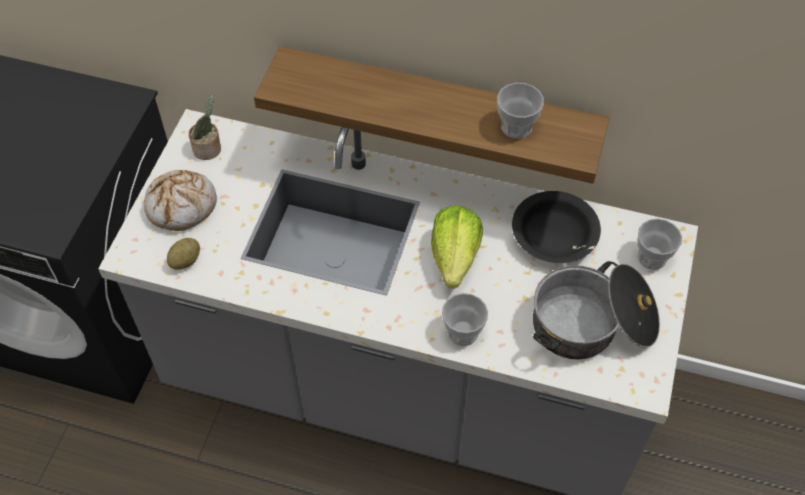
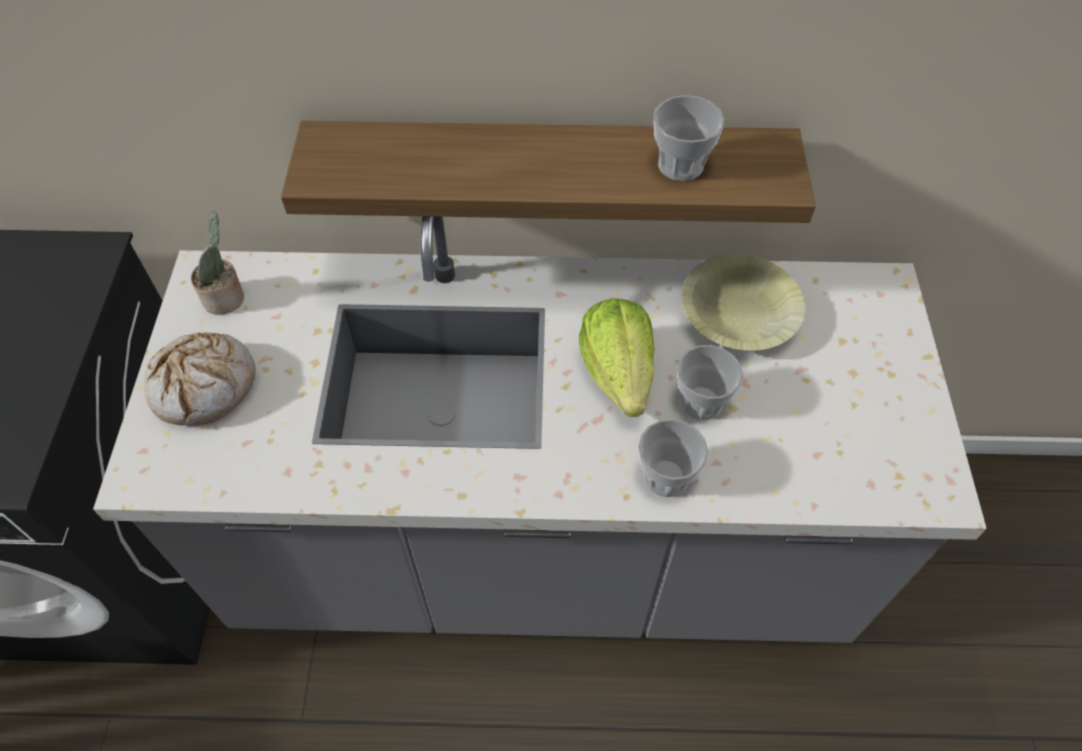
camera: 15 degrees left, 0 degrees up
(185, 261) = (229, 466): potato -> none
(554, 236) = (738, 315): black bowl -> yellow bowl
(592, 325) = (836, 424): cooking pot -> none
(652, 257) = (874, 316): cup -> cup (701, 402)

